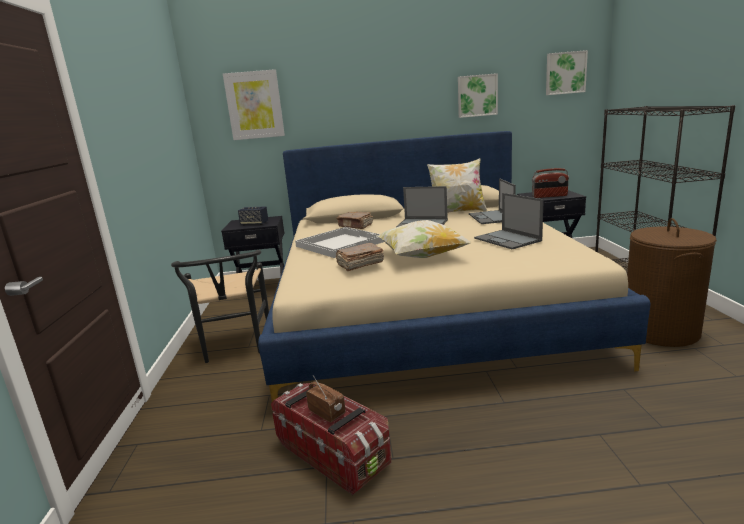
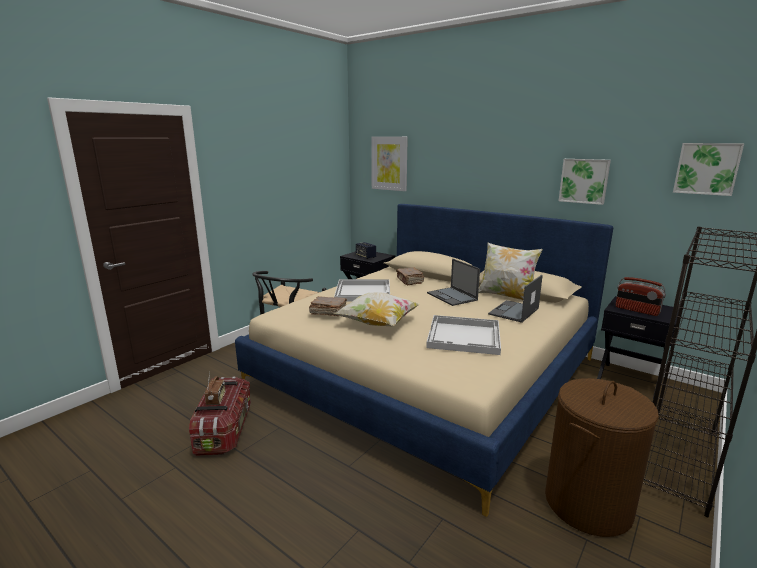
camera: 40 degrees right, 0 degrees up
(508, 240) = (464, 336): laptop -> white tray

